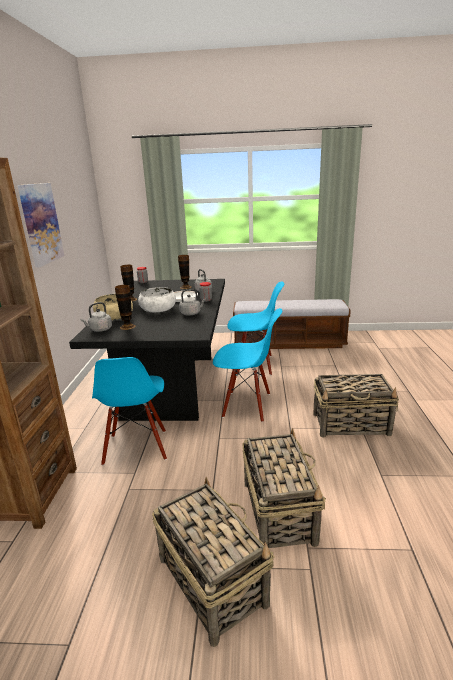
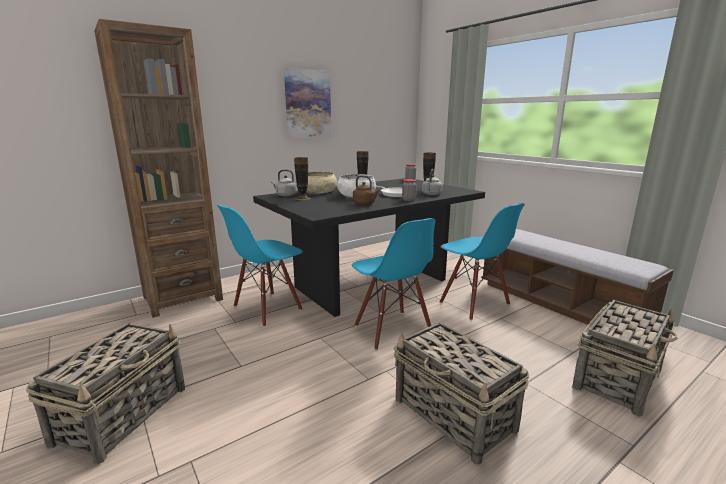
camera: 50 degrees right, 5 degrees down
(191, 313) = (365, 203): grey kettle -> brown kettle
(278, 511) = (237, 417): basket -> basket (618, 378)

